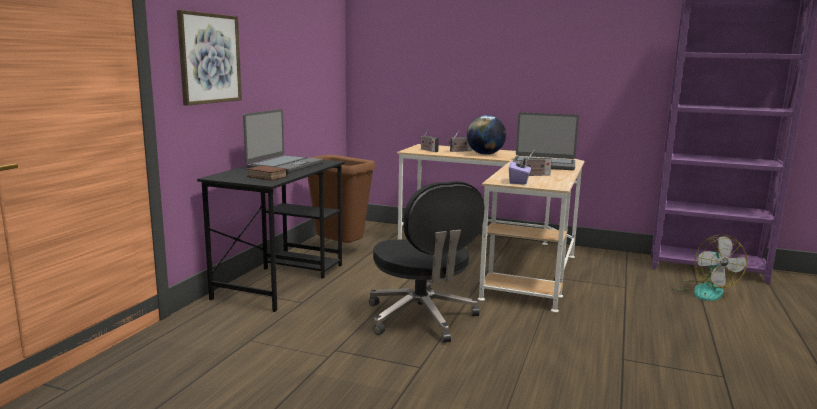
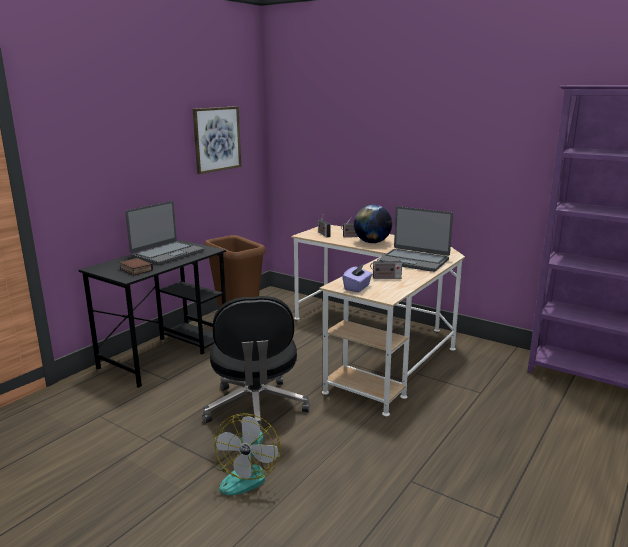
camera: 15 degrees right, 5 degrees up
(209, 58) = (91, 164): picture -> picture (217, 139)
(703, 290) = (562, 406): fan -> fan (246, 474)

